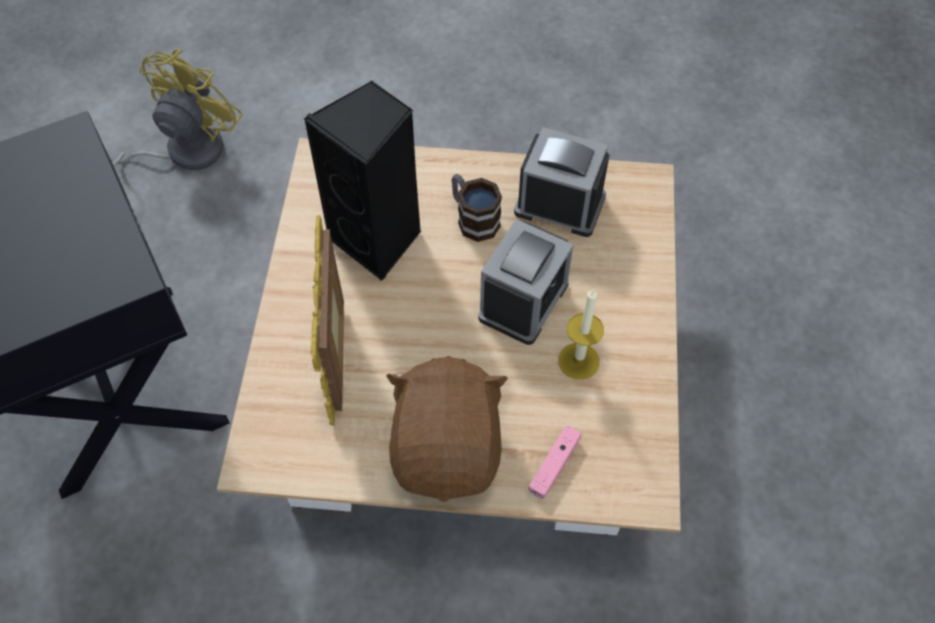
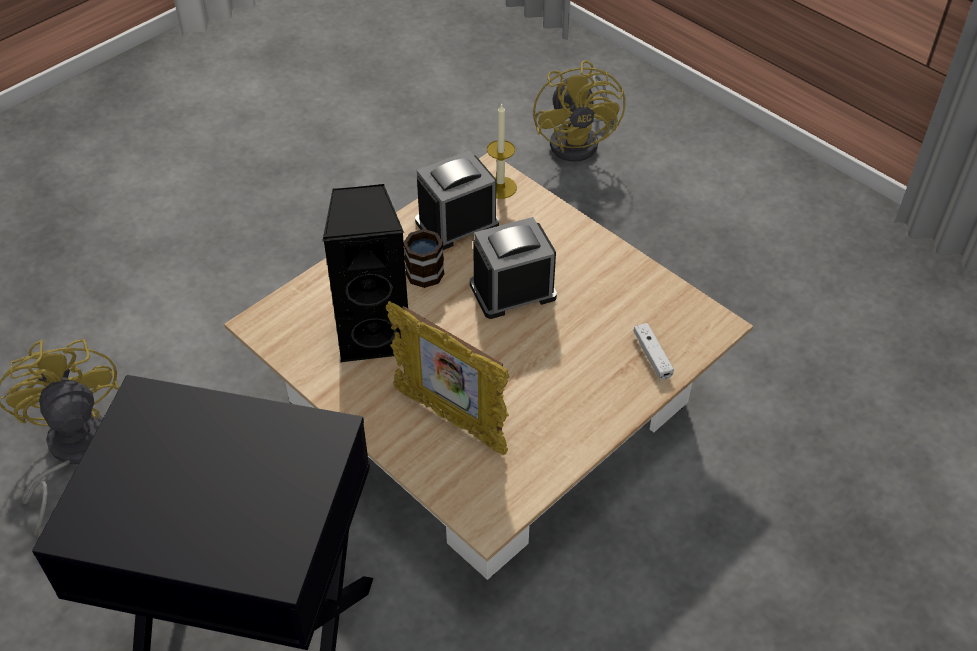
camera: 50 degrees left, 10 degrees down
(448, 448) = (586, 402): brown plush toy -> none
(523, 301) = (513, 291): alarm clock -> alarm clock turned 90 degrees counterclockwise
(554, 465) = (652, 356): pink game controller -> white game controller
(578, 361) = (588, 294): candle -> candle (500, 187)
(840, 227) = (581, 141): none -> yellow fan

